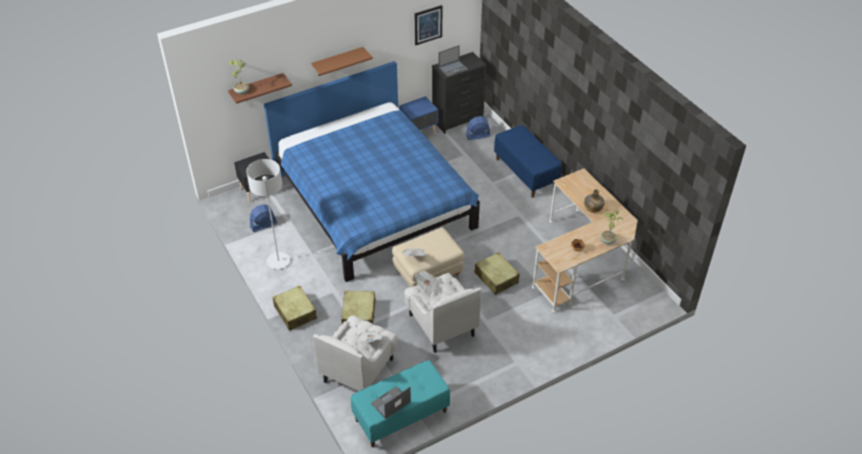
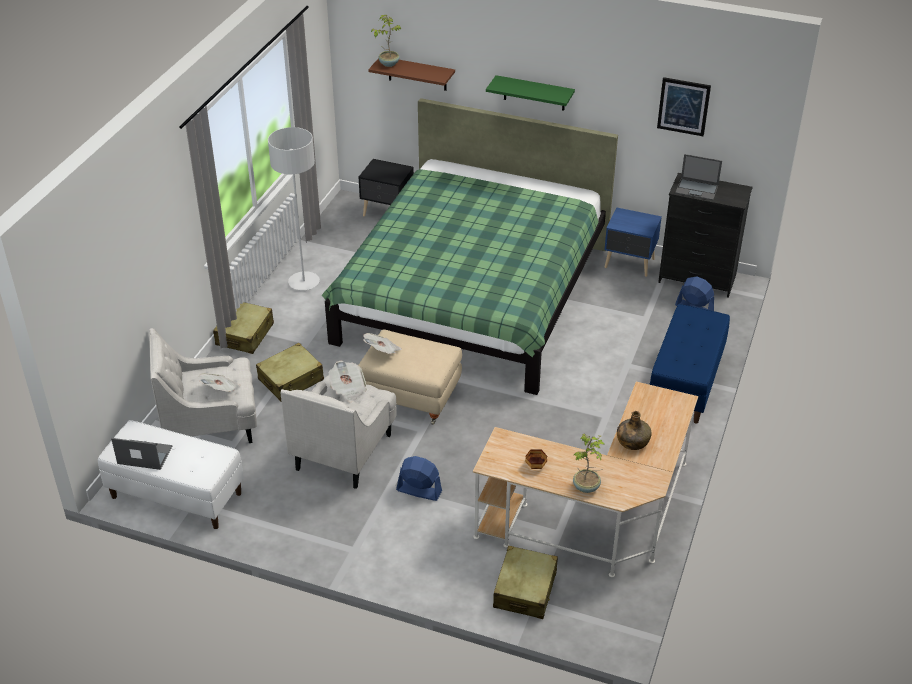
camera: 50 degrees right, 5 degrees down
(263, 225) = (343, 243): blue fan -> blue fan (419, 490)
(338, 62) = (534, 93): brown shelf -> green shelf
(373, 202) = (472, 294): blue bed -> green bed
(401, 416) = (175, 495): turquoise bench -> white bench
(496, 278) = (471, 456): beige suitcase -> beige suitcase (525, 590)

